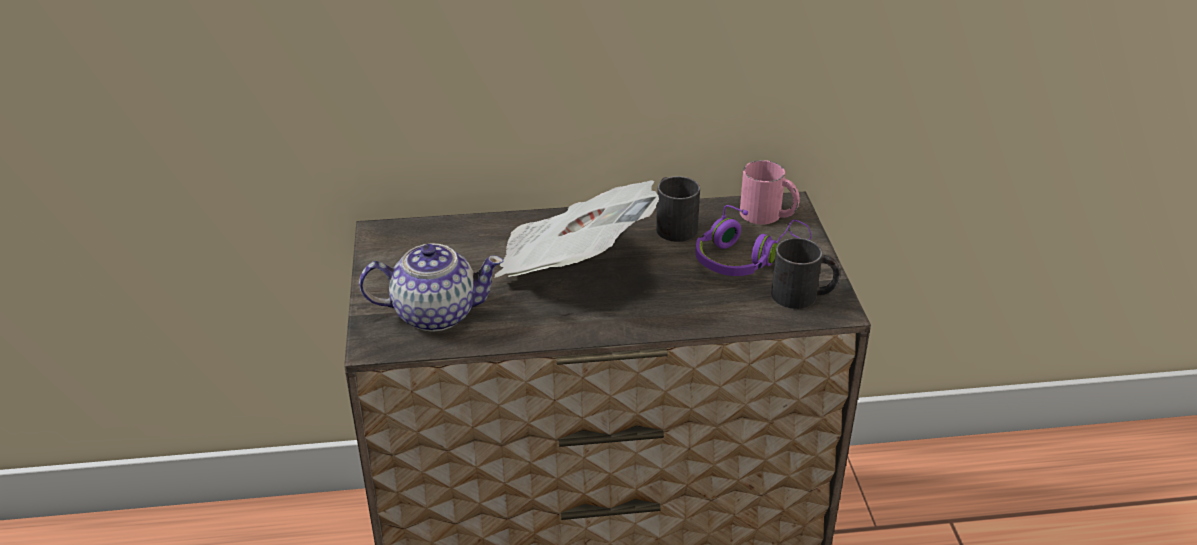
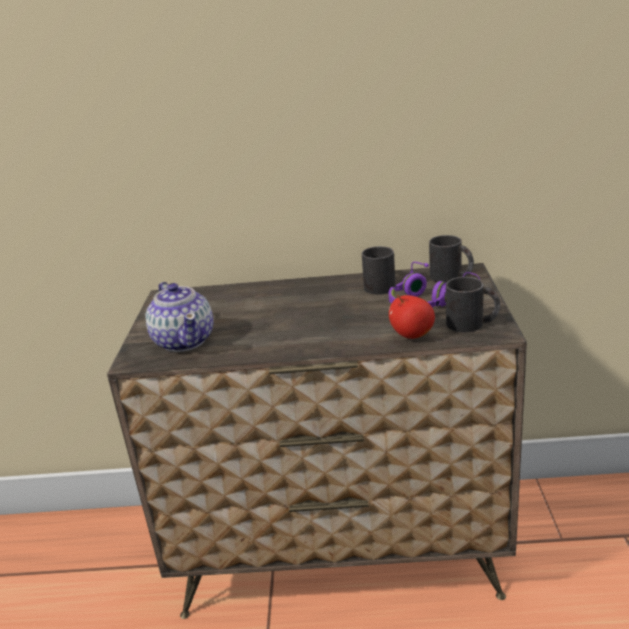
camera: 10 degrees right, 10 degrees down
(434, 313) = (184, 340): teapot -> teapot turned 60 degrees clockwise
(573, 265) = (296, 310): newspaper -> none
(731, 311) = (412, 335): none -> apple
(768, 215) = (452, 277): pink mug -> black mug

